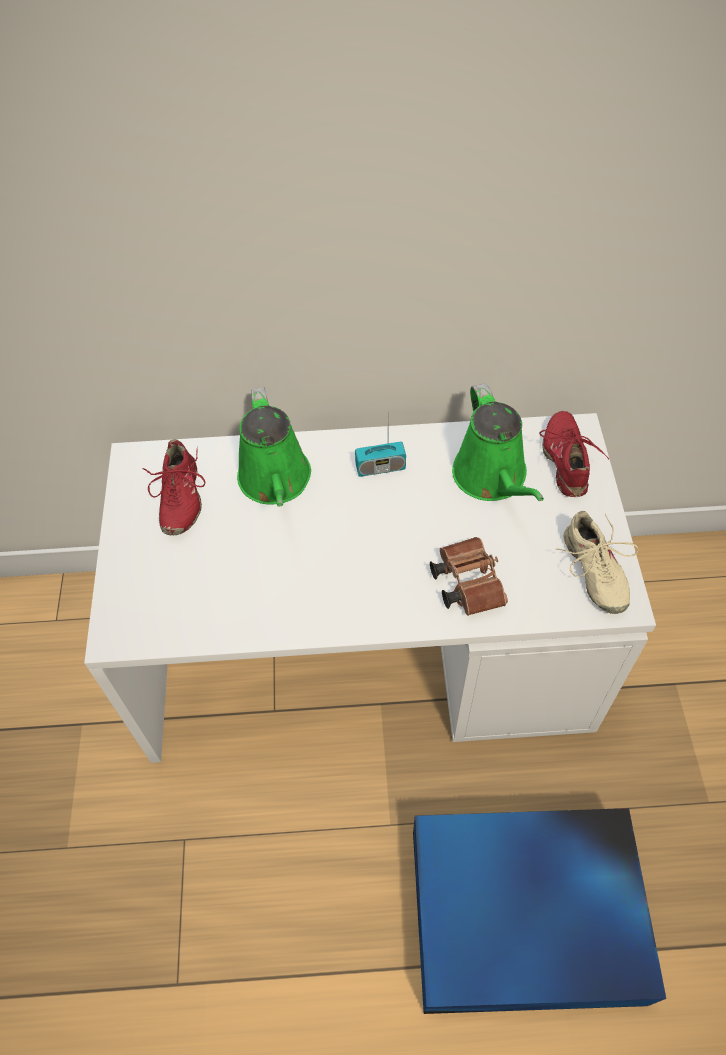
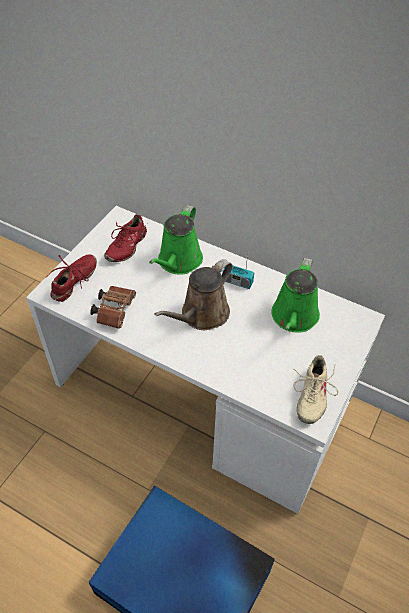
camera: 30 degrees right, 5 degrees down
(370, 542) = (201, 315): none -> brown watering can
(466, 582) = (235, 361): brown binoculars -> brown binoculars (115, 310)
(566, 460) = (345, 330): red shoe -> red shoe (75, 281)

